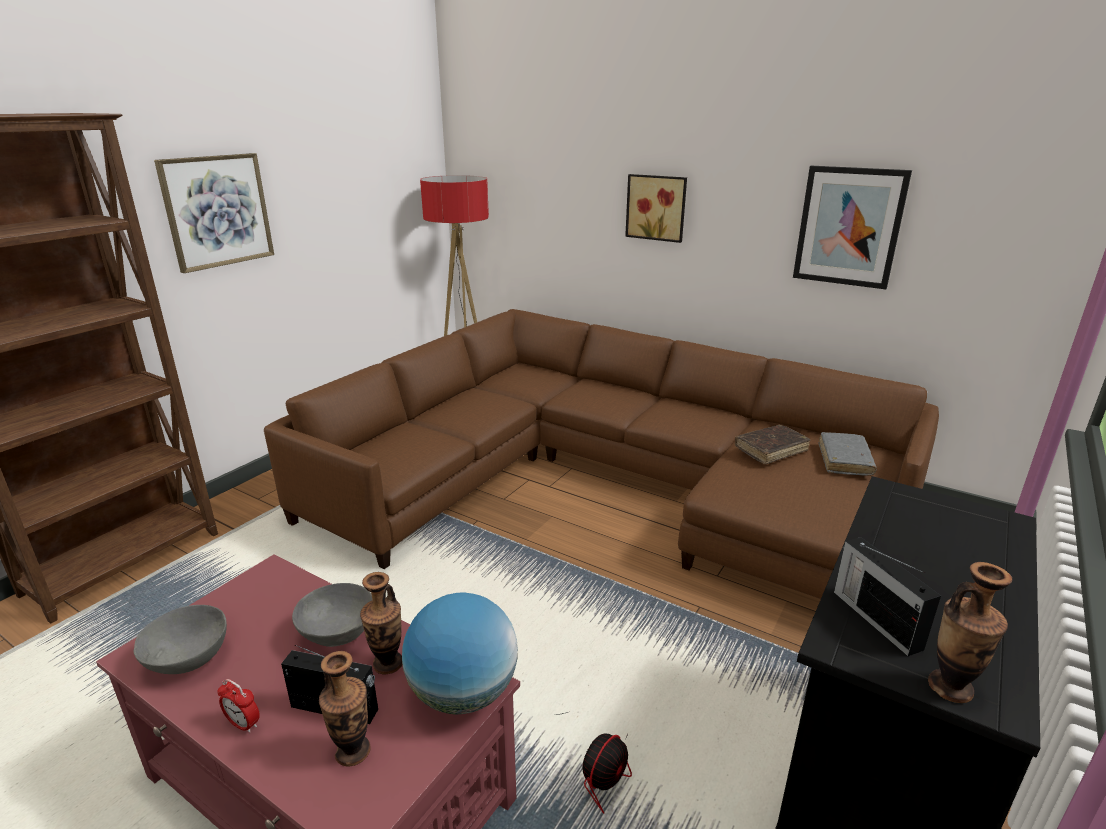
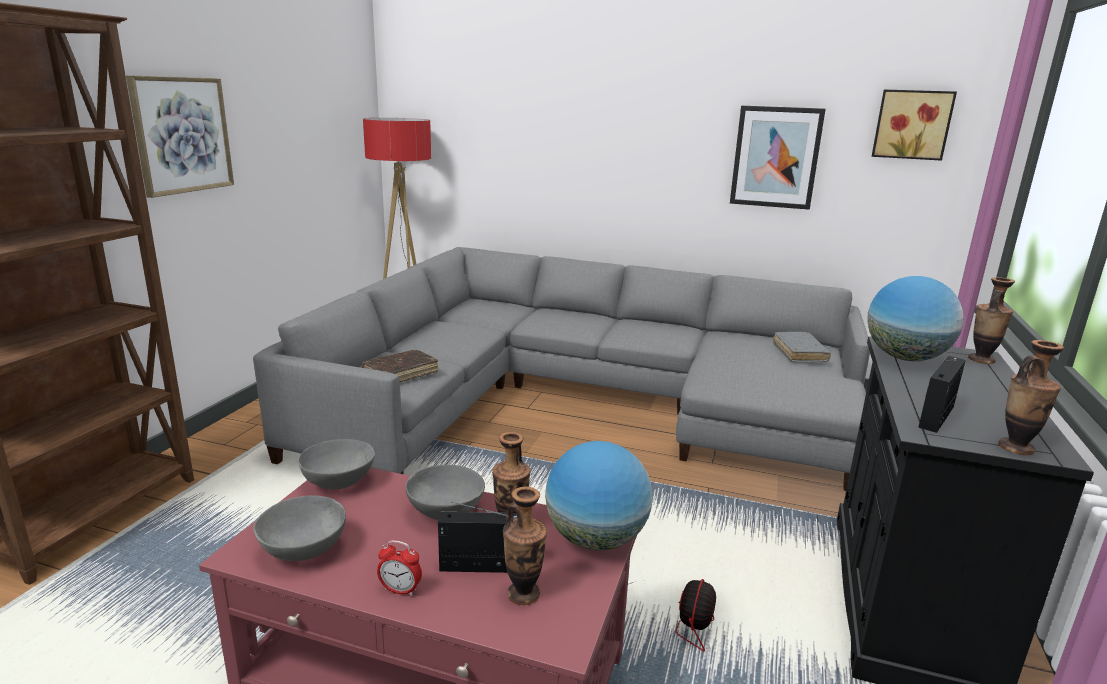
camera: 15 degrees left, 5 degrees down
(263, 582) = (339, 481): none -> grey bowl
(607, 482) = (580, 400): brown sofa -> grey sofa
(657, 207) = (601, 145): picture -> picture (912, 124)
(771, 450) = (737, 350): brown book -> brown book (400, 374)
(875, 618) = (937, 416): radio -> radio turned 75 degrees clockwise
(896, 516) = (905, 358): none -> globe
(1002, 529) = (981, 360): none -> vase

